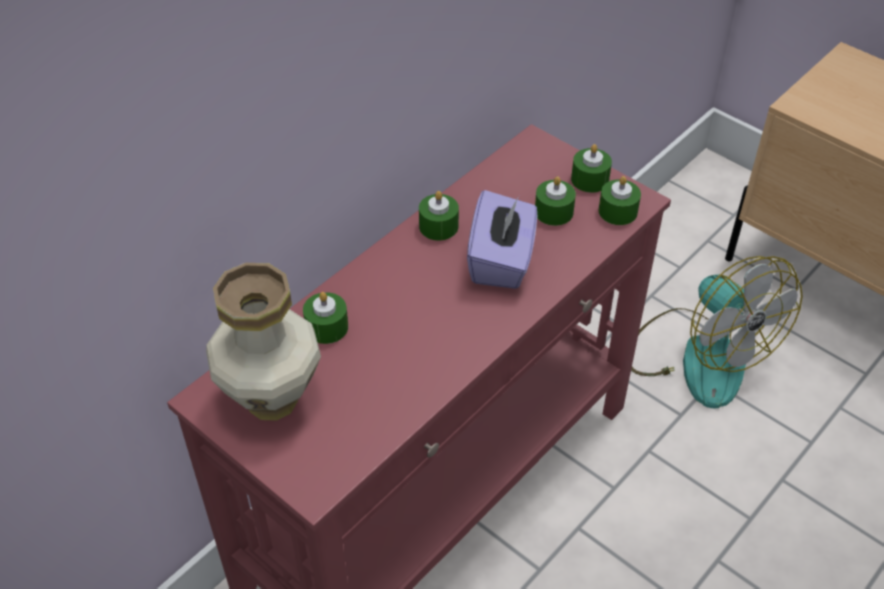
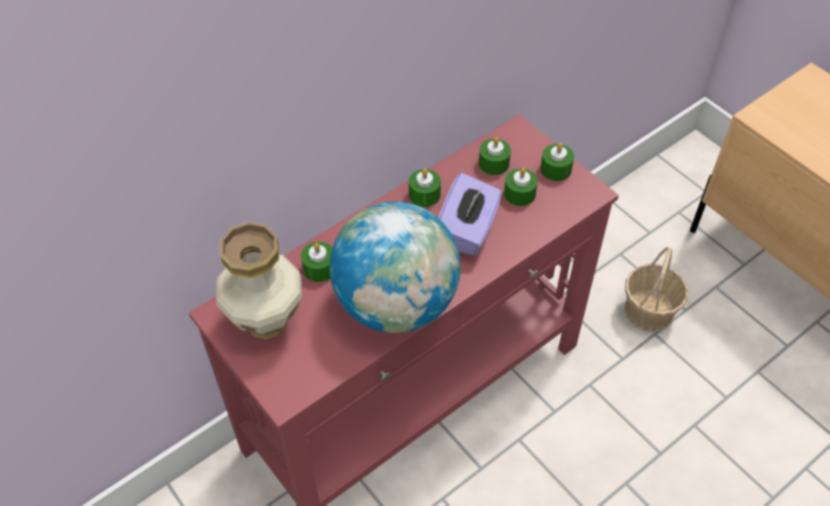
camera: 10 degrees right, 5 degrees up
(433, 356) = (396, 304): none -> globe
(618, 211) = (572, 200): green candle -> green candle (493, 163)
(699, 355) = (649, 311): fan -> basket

